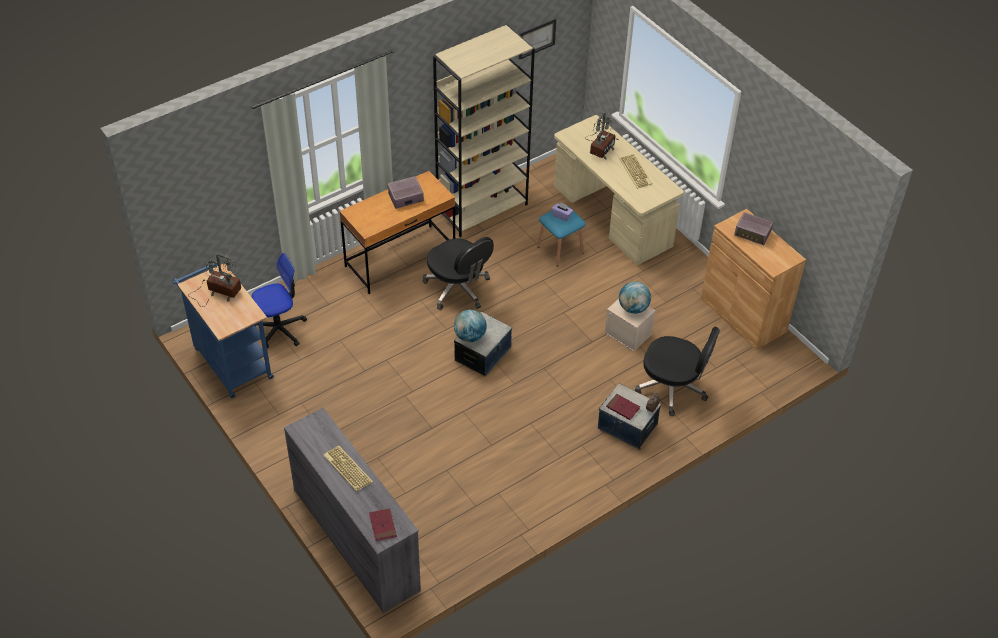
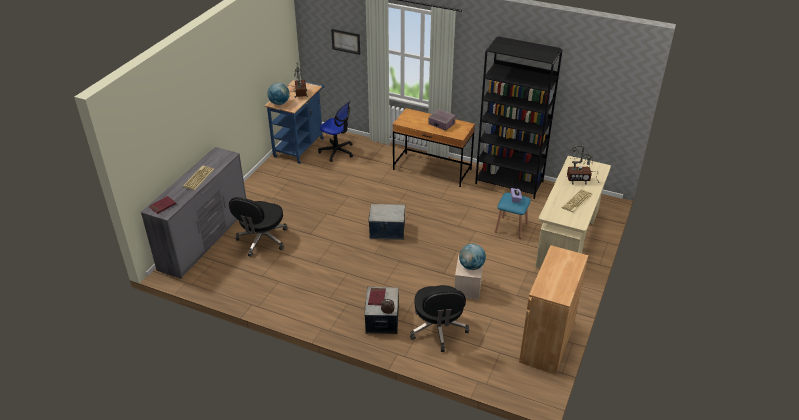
camera: 60 degrees right, 10 degrees down
(458, 289) = (431, 200): black office chair -> black office chair (262, 240)
(470, 336) = (379, 208): globe -> globe (279, 103)
(482, 208) = (509, 182): beige bookcase -> black bookcase
(537, 38) = (590, 79): picture -> picture (346, 41)
(752, 234) = (563, 267): radio -> none

